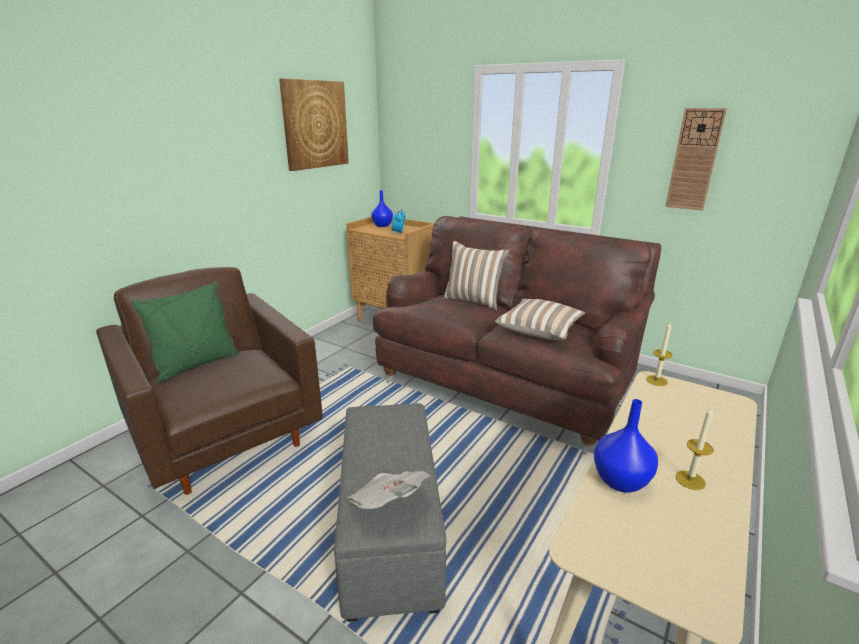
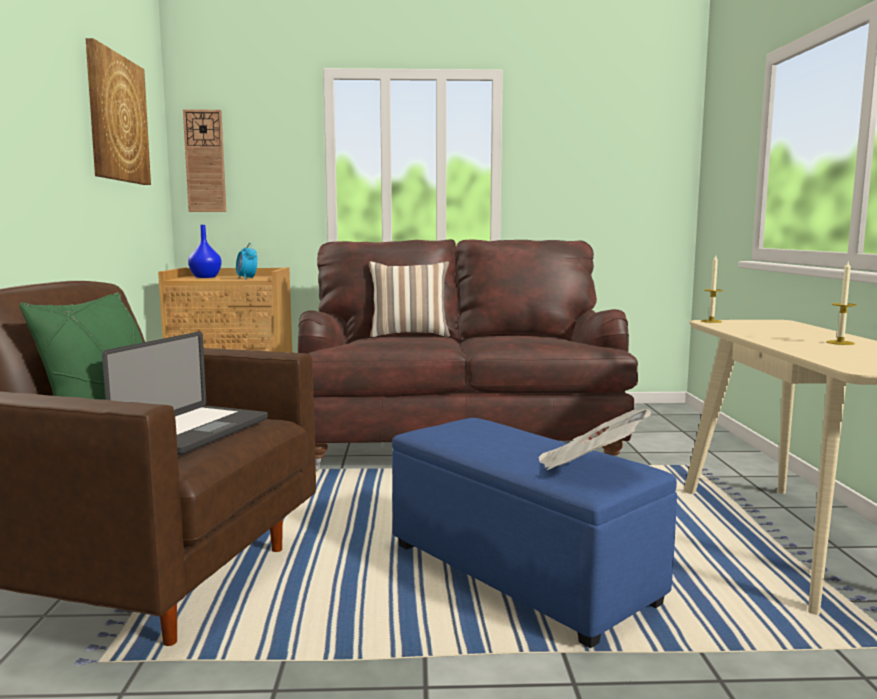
camera: 35 degrees left, 15 degrees down
(221, 381) = (194, 432): none -> laptop
(390, 532) = (521, 574): grey ottoman -> blue ottoman
(540, 330) = (524, 338): pillow -> none
(619, 480) = (805, 349): blue vase -> none
(694, 160) = (584, 169): wall clock -> wall clock (205, 161)

